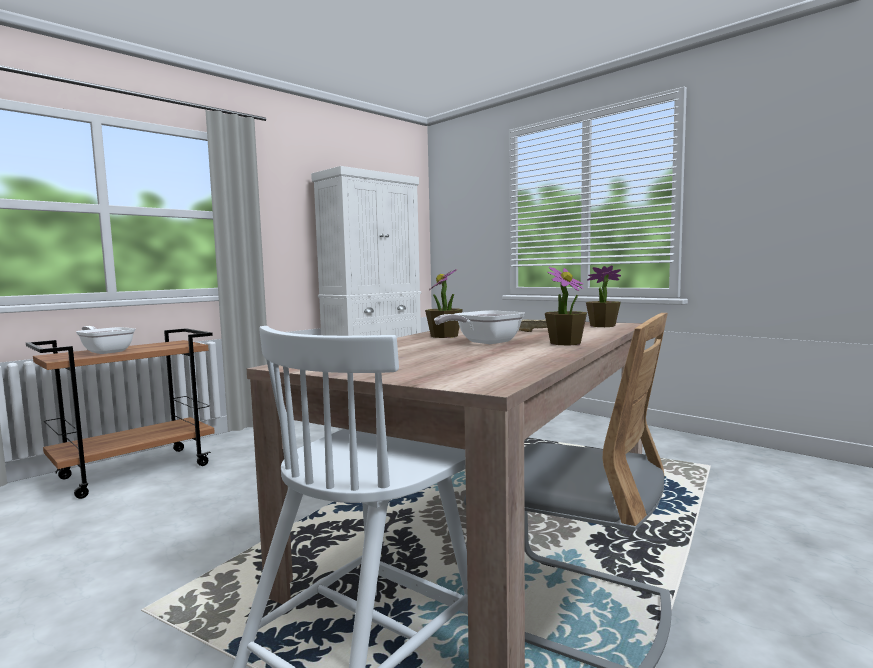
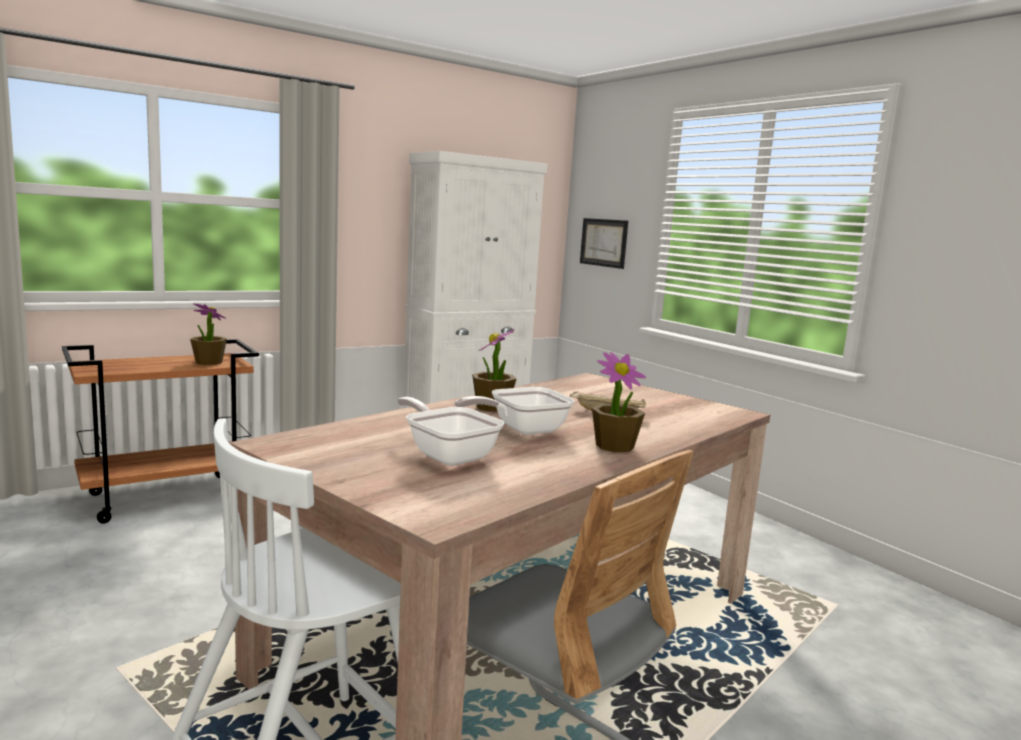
camera: 10 degrees right, 5 degrees up
(106, 351) = (142, 364): frying pan -> frying pan (447, 455)
(463, 237) = (604, 242): none -> picture
(602, 326) = (705, 412): potted plant -> potted plant (208, 362)

